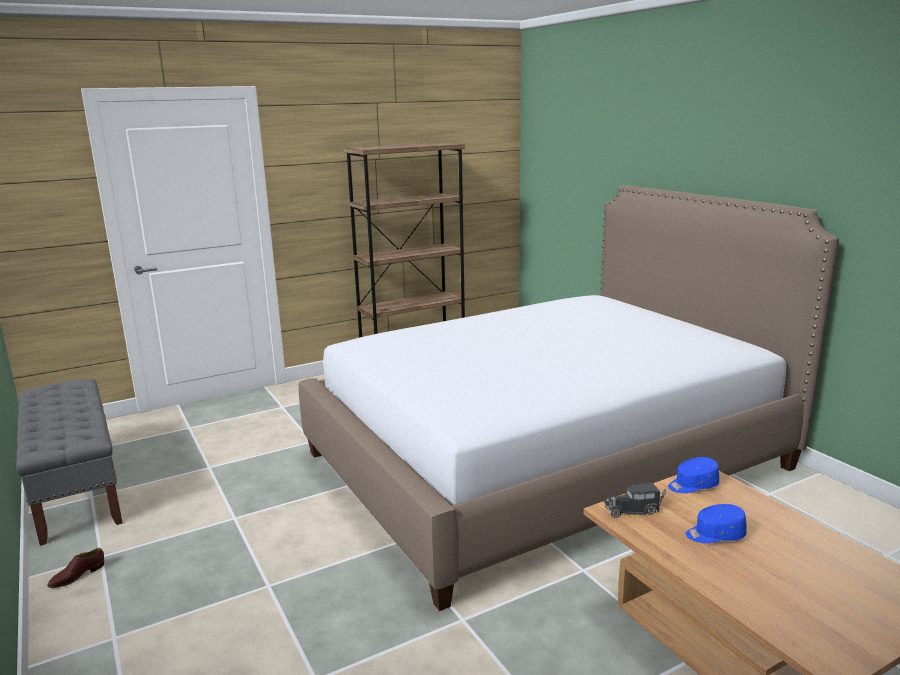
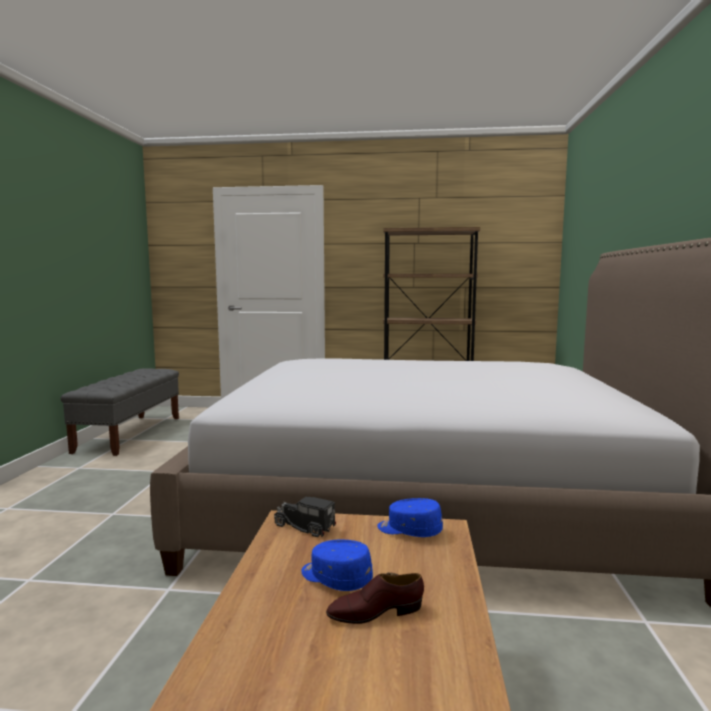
camera: 35 degrees right, 10 degrees down
(77, 576) = (53, 473): brown shoe -> brown shoe (375, 612)

